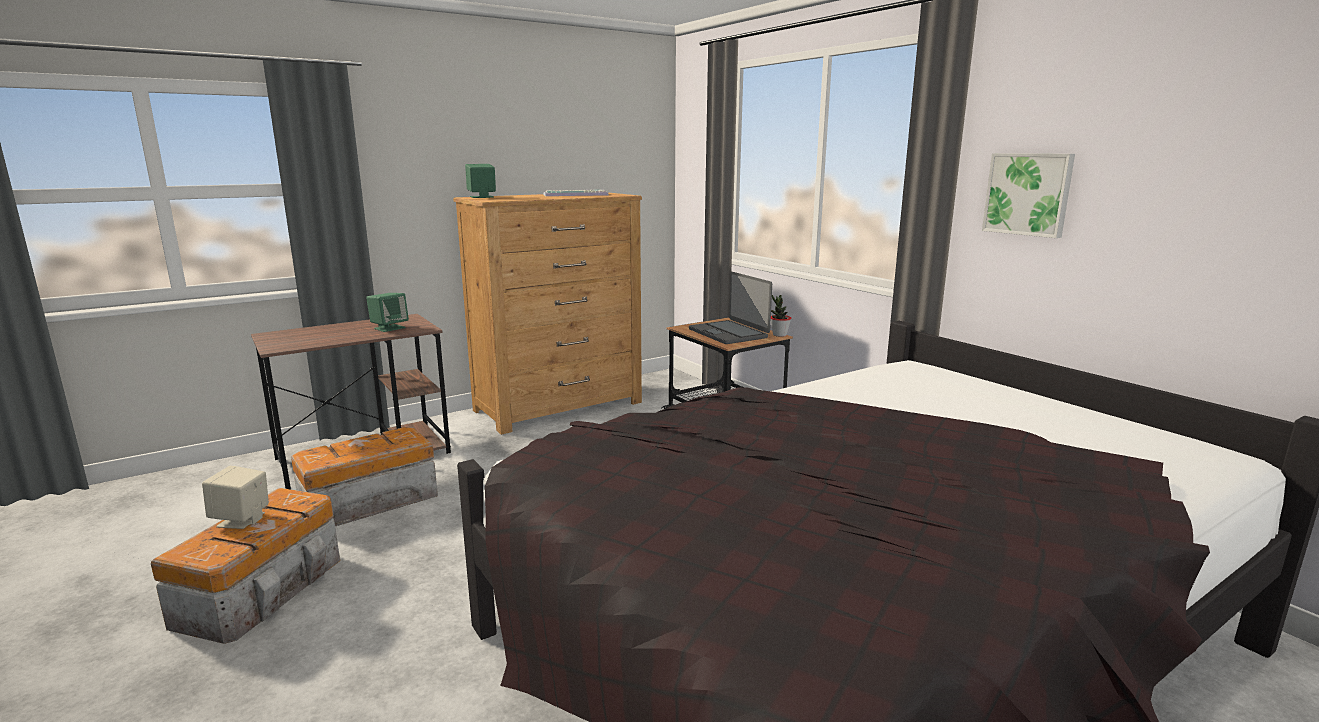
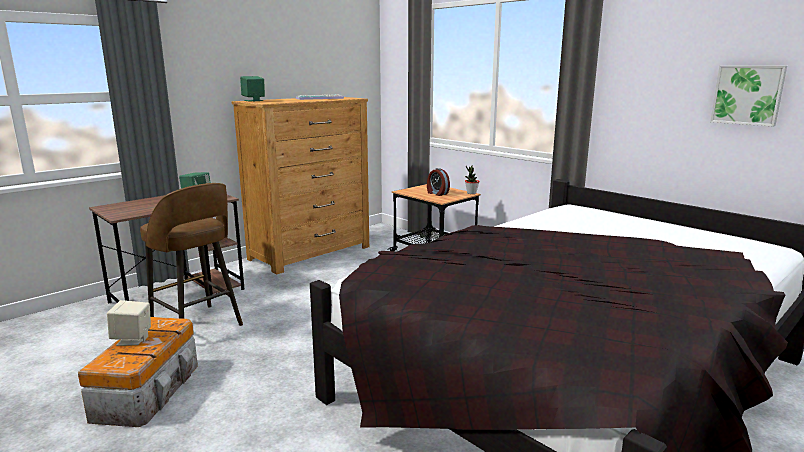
camera: 10 degrees left, 0 degrees up
(367, 503) = (198, 327): storage box -> brown stool
(729, 333) = (437, 193): laptop -> alarm clock
(1028, 194) = (640, 94): picture -> picture (747, 95)

